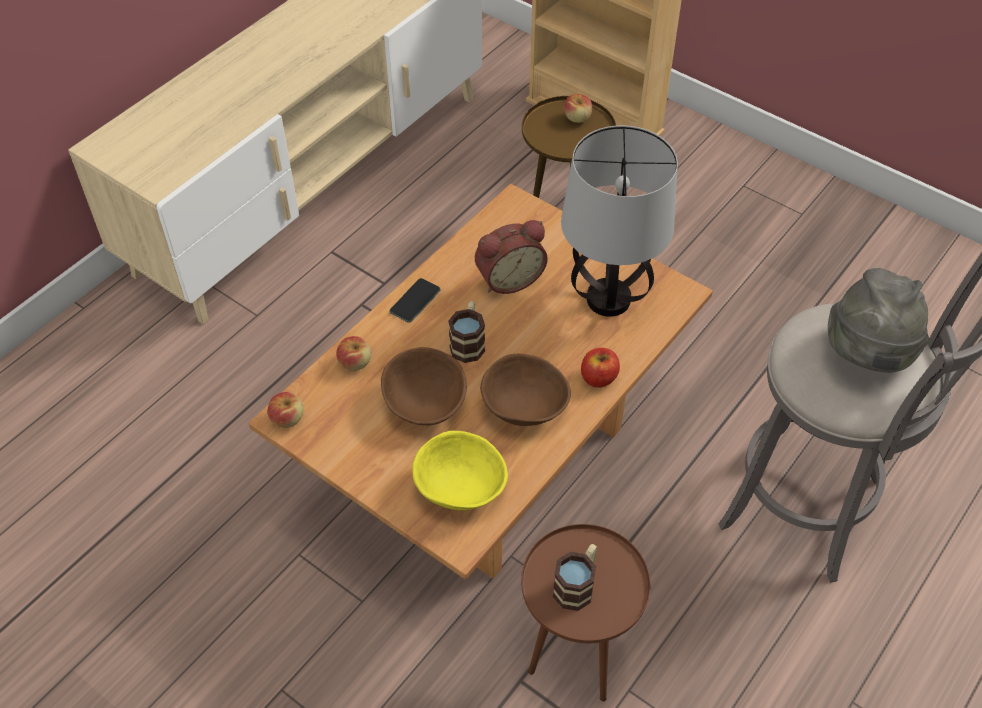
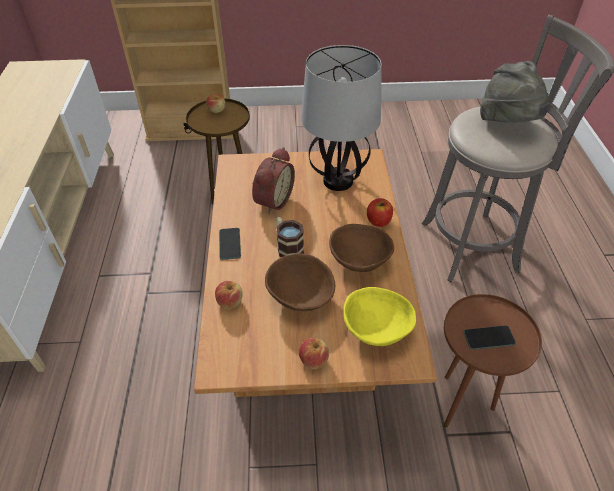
camera: 40 degrees left, 5 degrees down
(287, 418) = (220, 367): apple -> apple (313, 360)
(577, 585) = (489, 338): mug -> phone

